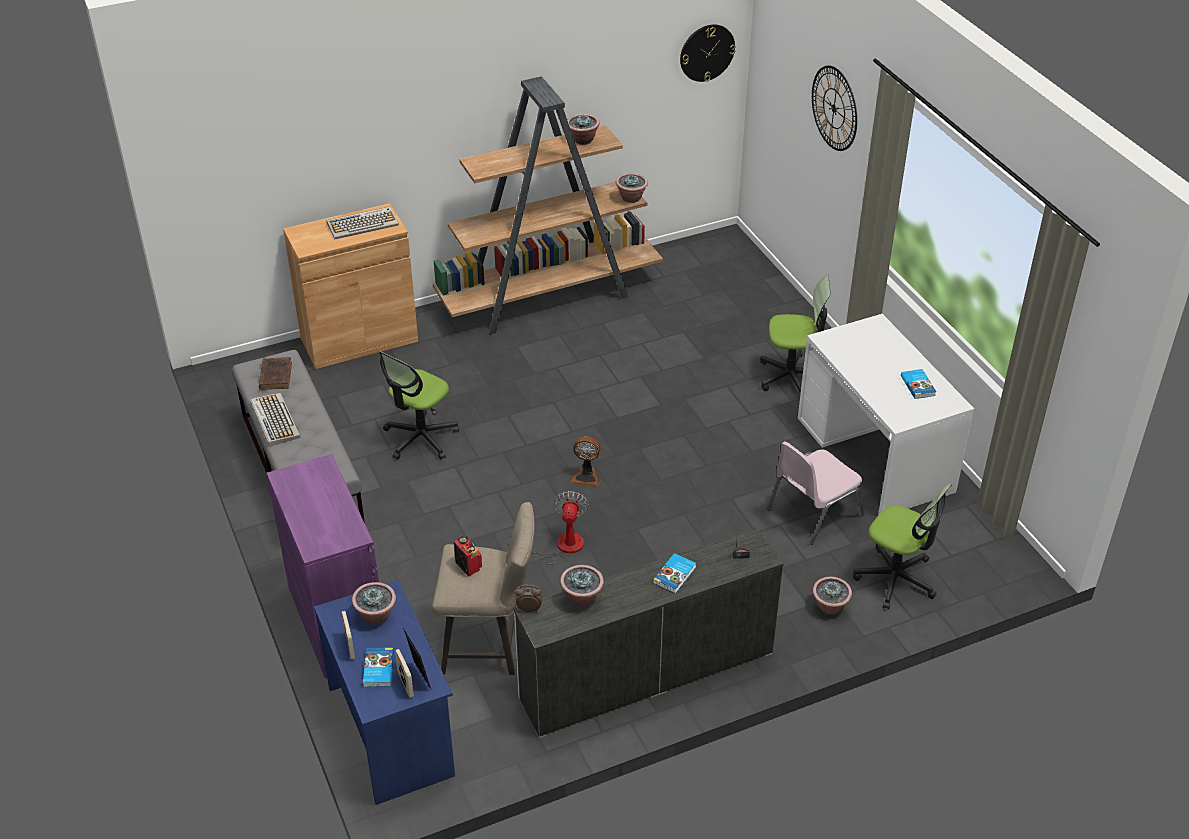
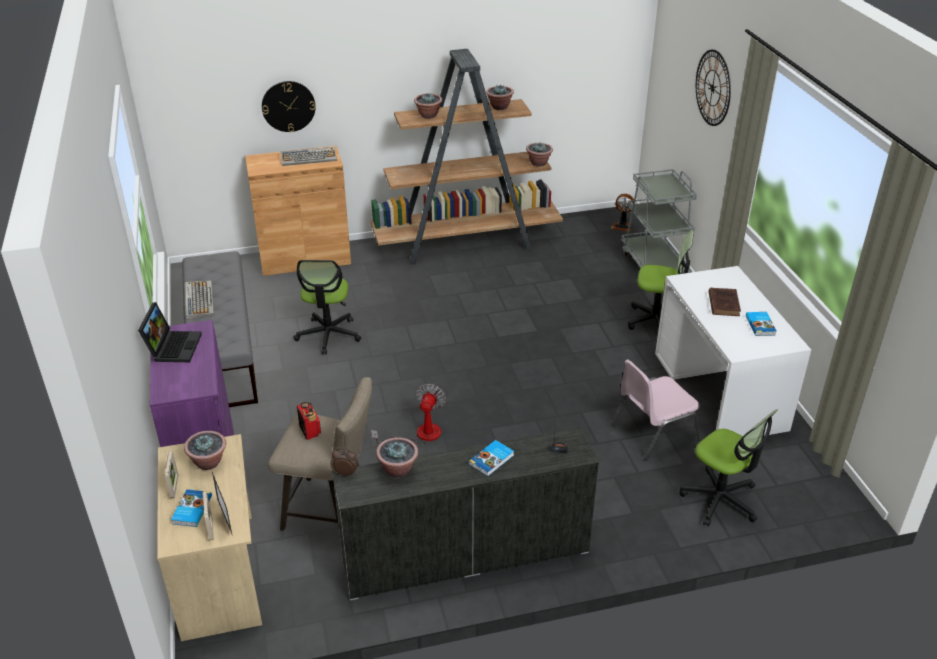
camera: 10 degrees right, 5 degrees down
(276, 375) = (213, 267): brown book -> brown book (723, 303)
(301, 492) = (173, 346): none -> laptop
(392, 730) = (220, 574): blue desk -> beige desk
(420, 438) = (328, 335): office chair -> office chair turned 45 degrees counterclockwise
(586, 477) = (458, 380): fan -> fan (622, 226)
(707, 52) = (614, 48): wall clock -> wall clock (288, 106)
(775, 303) = (654, 264): none -> grey cart
(830, 607) = (652, 517): potted plant -> potted plant (428, 115)

